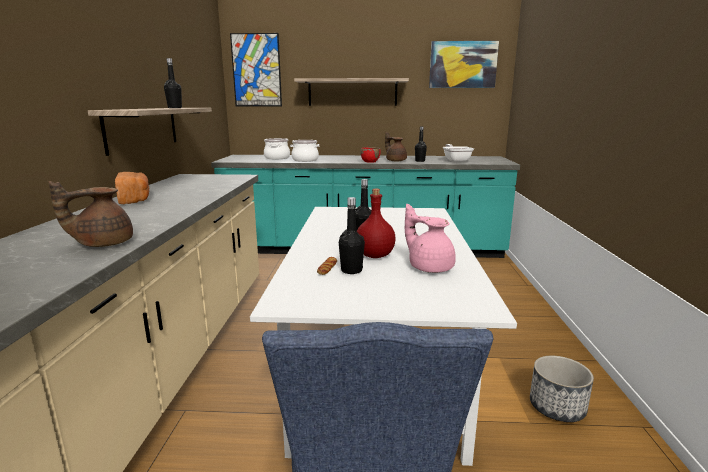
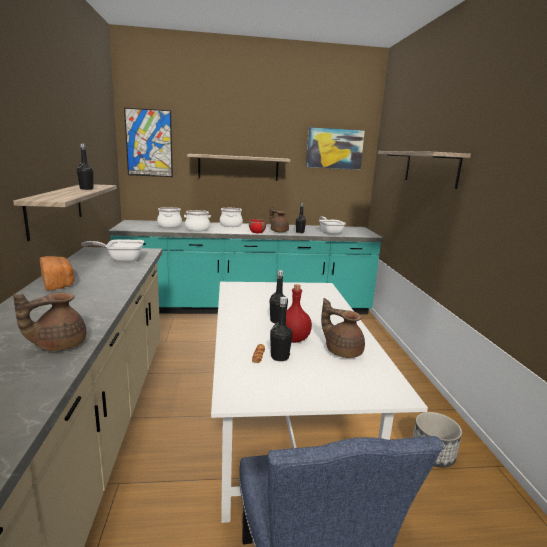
camera: 10 degrees left, 0 degrees up
(210, 182) = (121, 259): none -> frying pan
(344, 157) = (231, 225): none -> cooking pot
(429, 267) = (342, 351): pink teapot -> brown teapot
(570, 69) = (430, 168): none -> shelf

